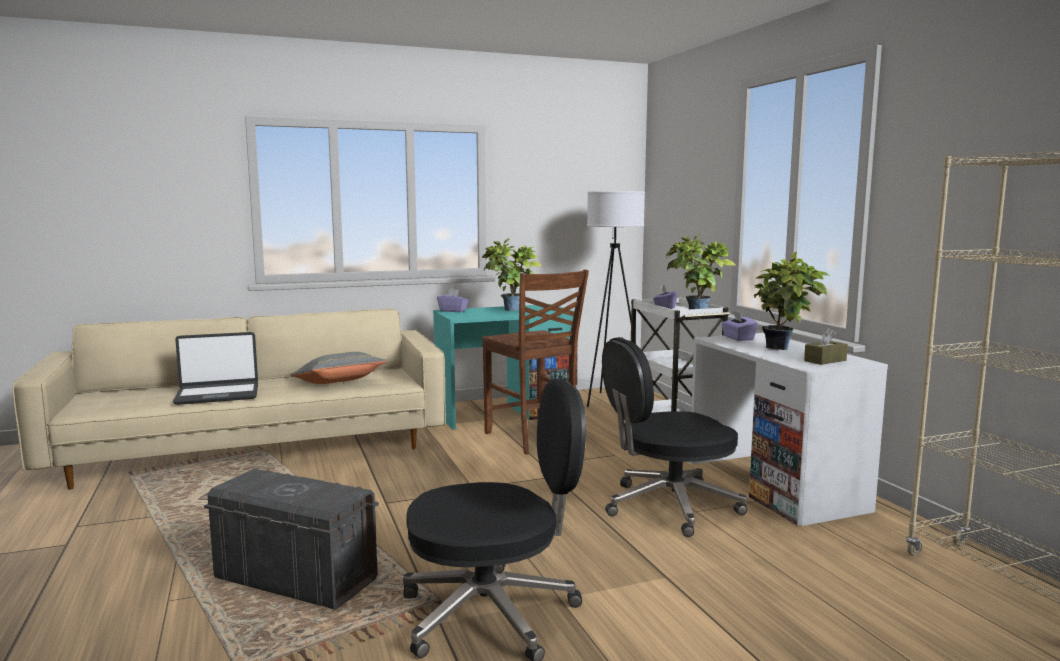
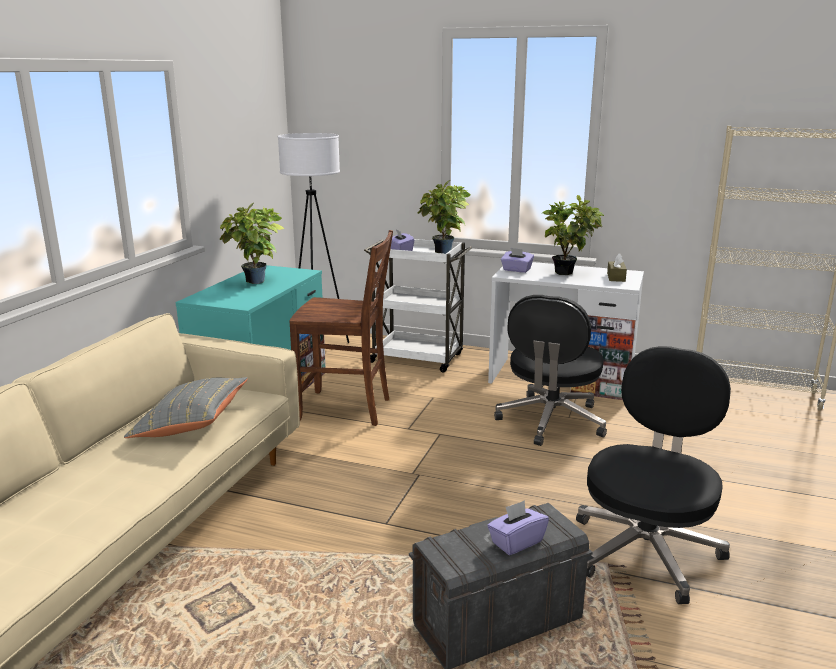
camera: 50 degrees left, 10 degrees up
(217, 395) = (99, 500): laptop -> none
(453, 311) = (204, 298): purple tissue box -> purple tissue box (516, 542)

